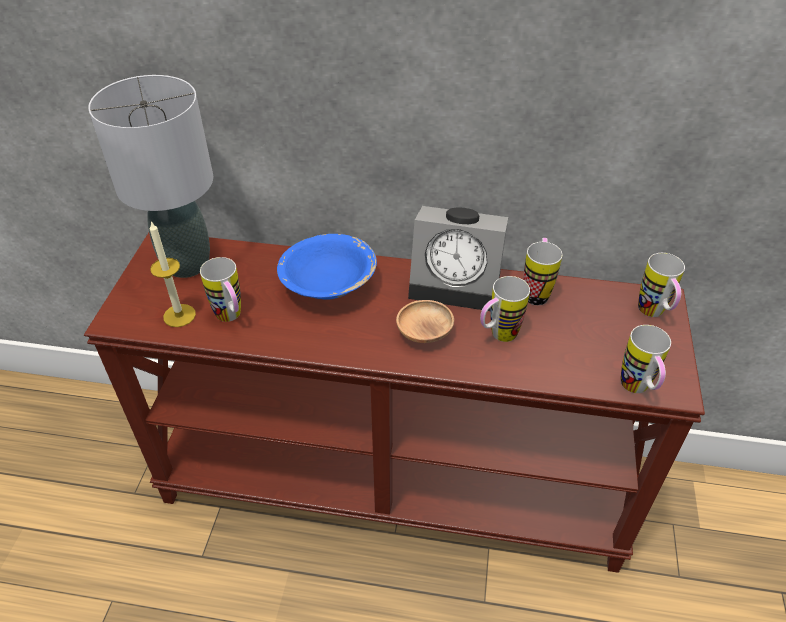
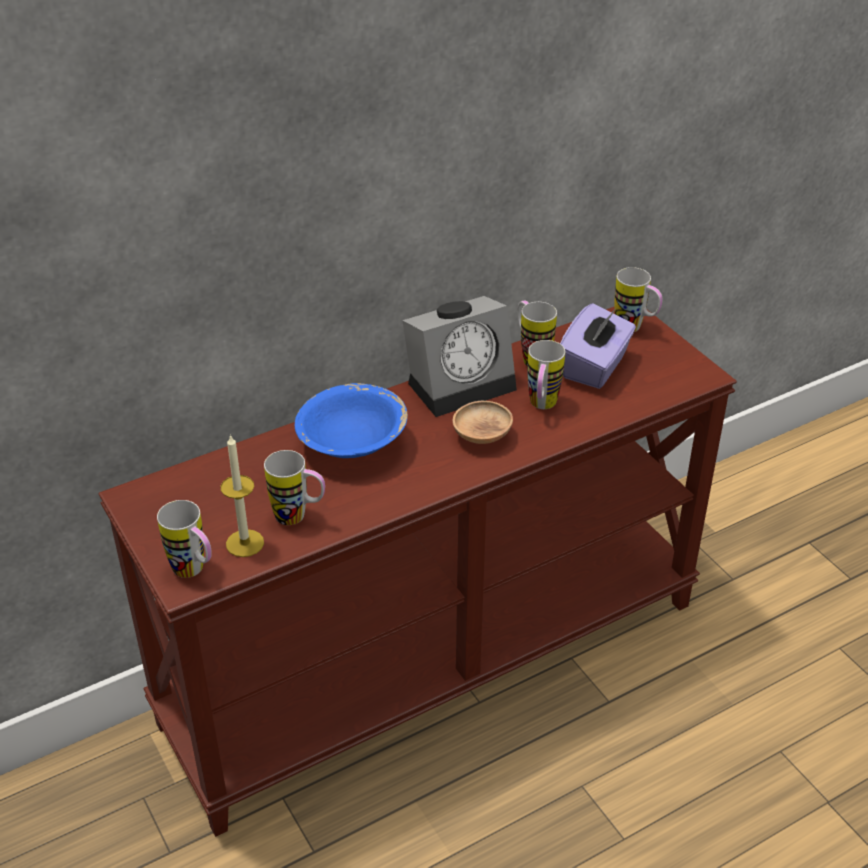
camera: 40 degrees left, 5 degrees down
(186, 264) = (187, 499): grey table lamp -> none
(581, 328) = (595, 367): none -> purple tissue box
(637, 390) = (680, 389): mug -> mug (194, 572)

